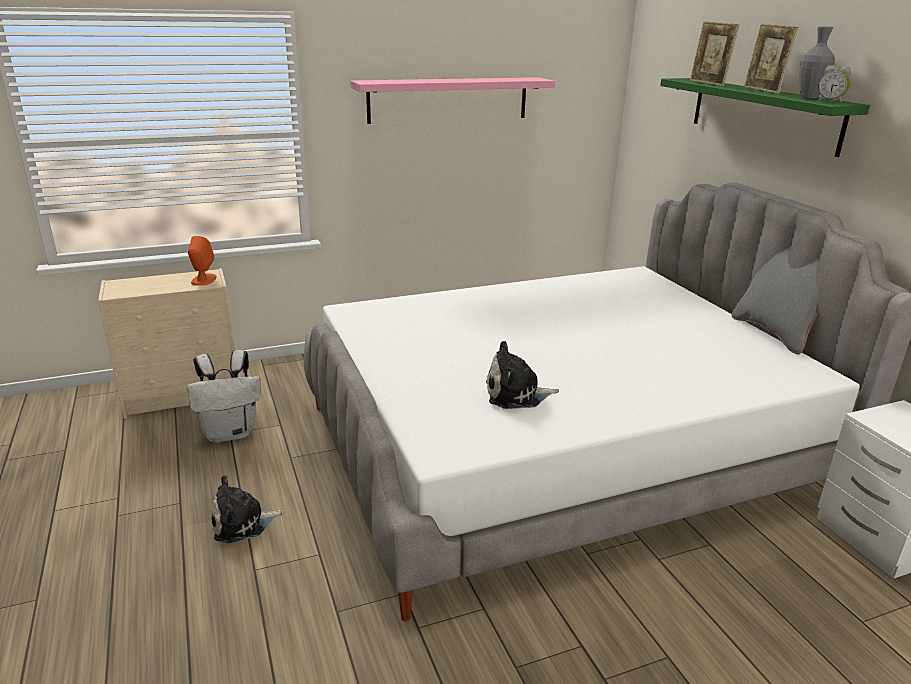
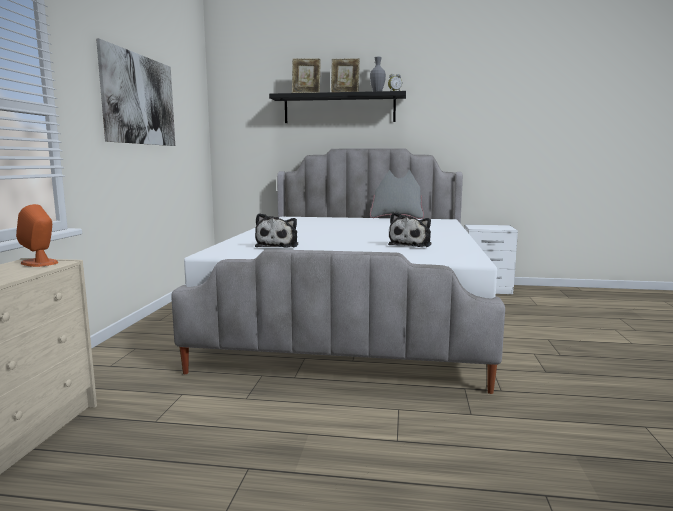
camera: 60 degrees left, 15 degrees down
(231, 433) = (155, 420): white backpack -> none
(242, 523) = (323, 436): plush toy -> plush toy (278, 245)
(448, 99) = (140, 100): pink shelf -> picture
(763, 114) = (339, 109): green shelf -> black shelf

